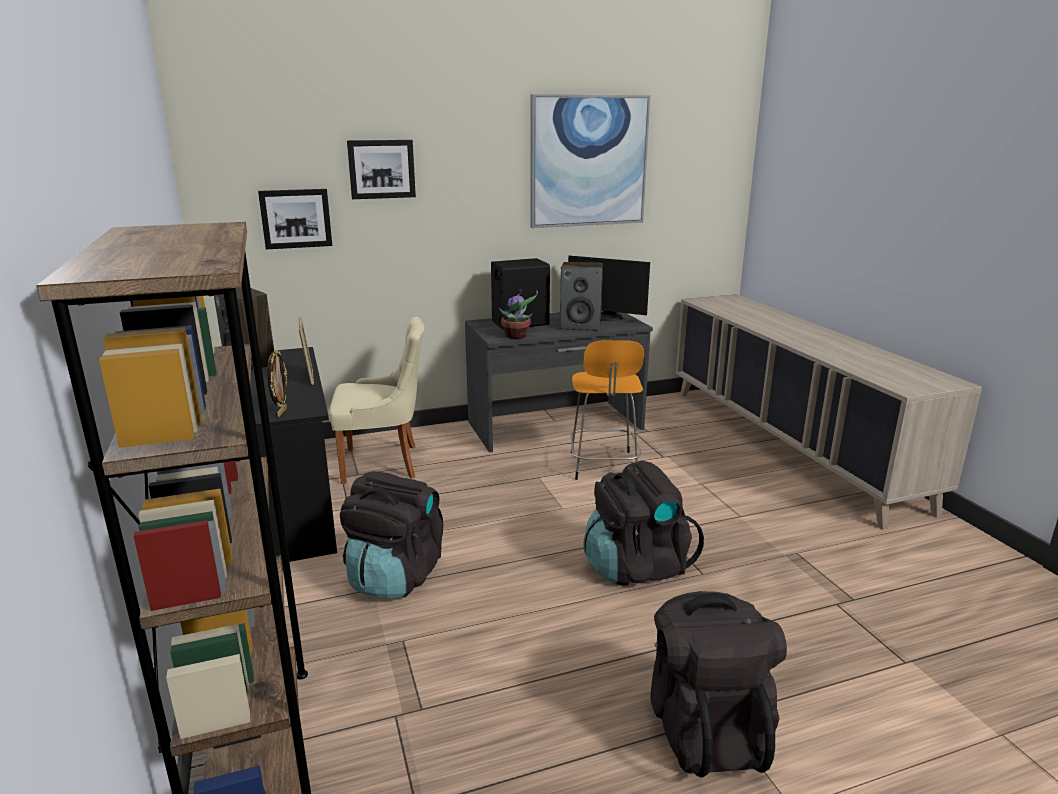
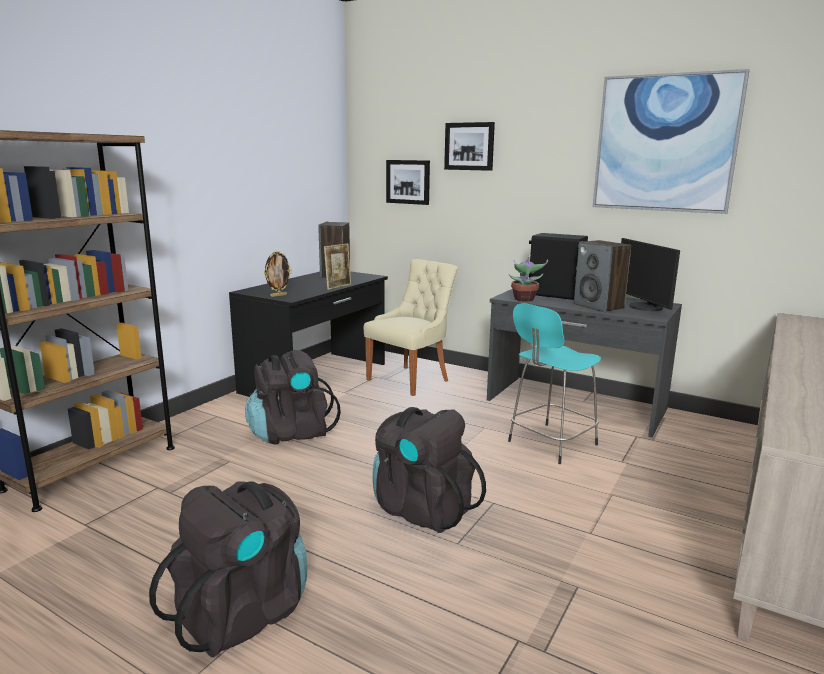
camera: 50 degrees right, 5 degrees down
(384, 463) = (410, 379): beige chair -> beige chair turned 90 degrees counterclockwise
(603, 467) = (550, 444): orange stool -> turquoise stool

